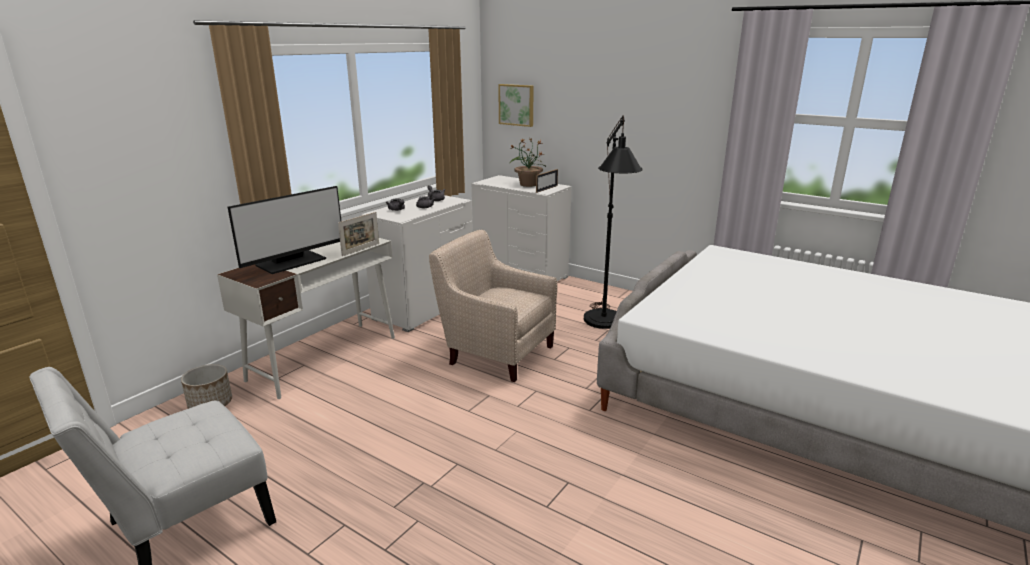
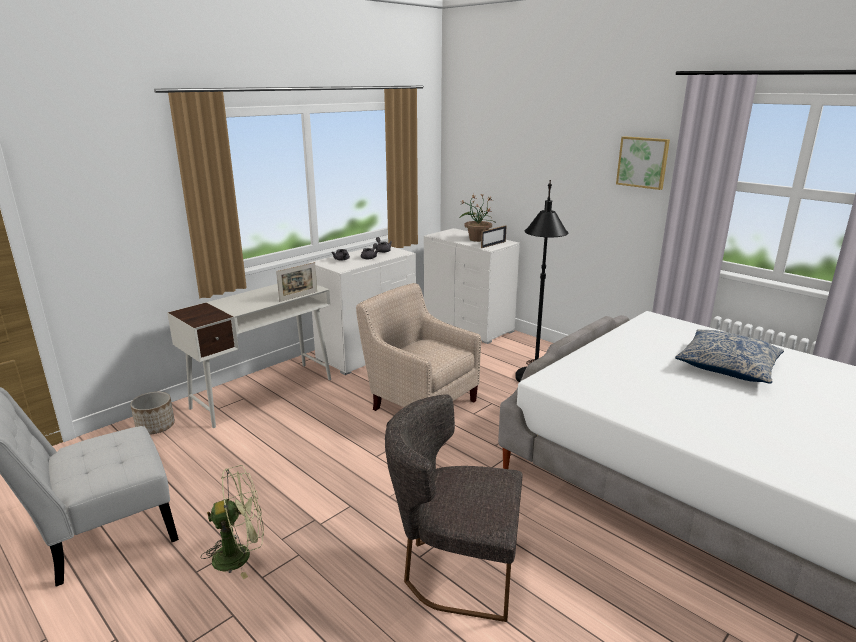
camera: 10 degrees right, 0 degrees up
(292, 262) = (234, 305): monitor -> none
(353, 529) = (240, 555): none -> green fan
(517, 105) = (472, 161): picture -> picture (643, 162)
(586, 514) = (454, 569): none -> grey chair
(806, 289) = (728, 366): none -> pillow

